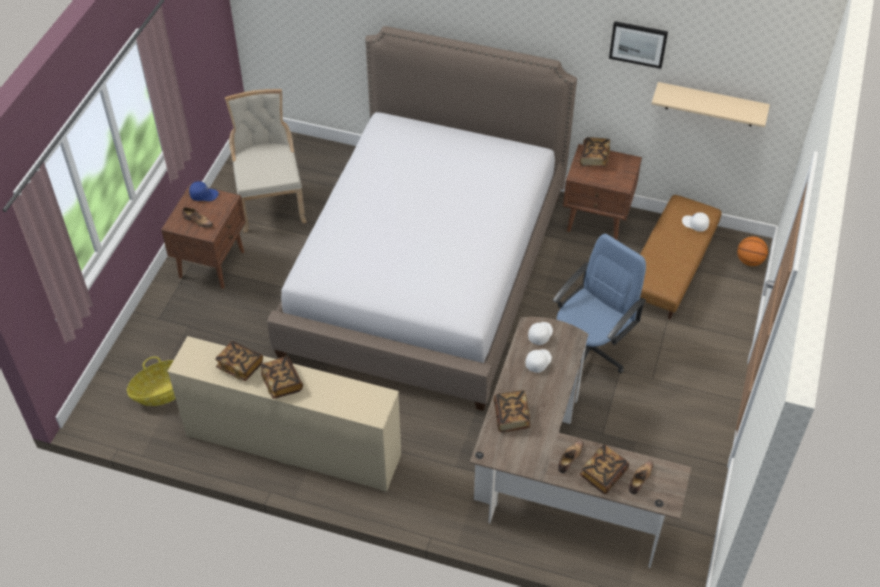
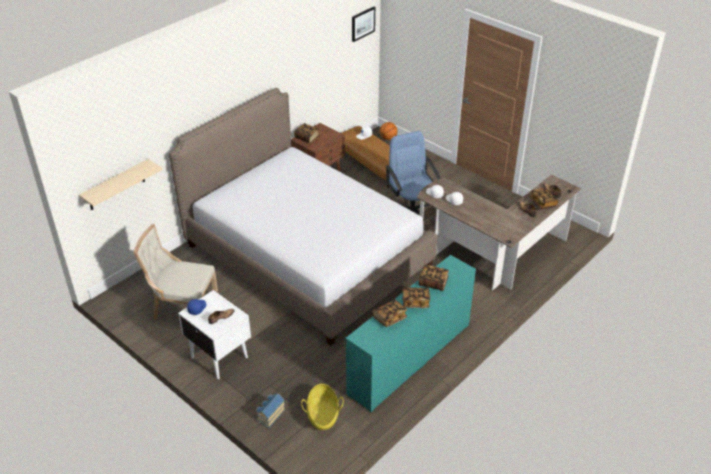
camera: 65 degrees left, 10 degrees down
(145, 344) = (270, 415): none -> toy house
(212, 263) = (219, 356): brown nightstand -> white nightstand
(293, 445) = (409, 358): beige dresser -> turquoise dresser
(511, 417) = (487, 222): book -> book (433, 282)
(638, 44) = (305, 49): picture -> picture (362, 23)
(710, 104) = (341, 63): beige shelf -> beige shelf (116, 185)

